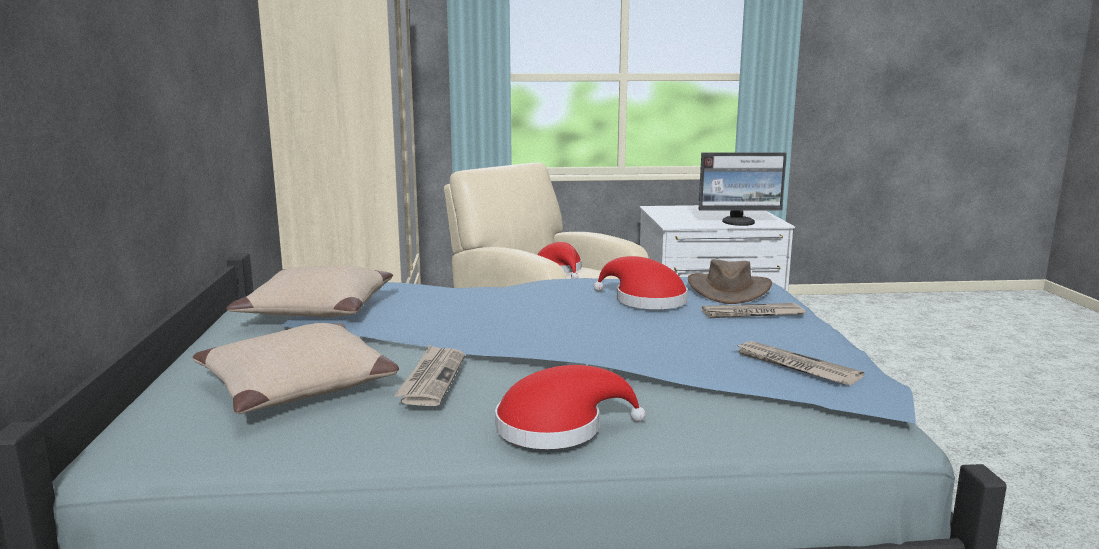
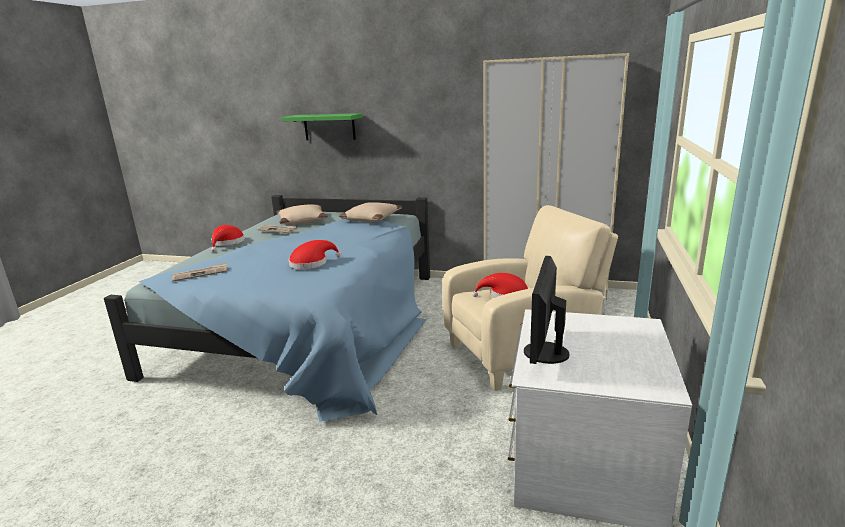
camera: 110 degrees right, 5 degrees up
(92, 92) = (329, 127): none -> green shelf
(728, 290) = (303, 283): brown hat -> none
(752, 314) = (261, 280): newspaper -> none

